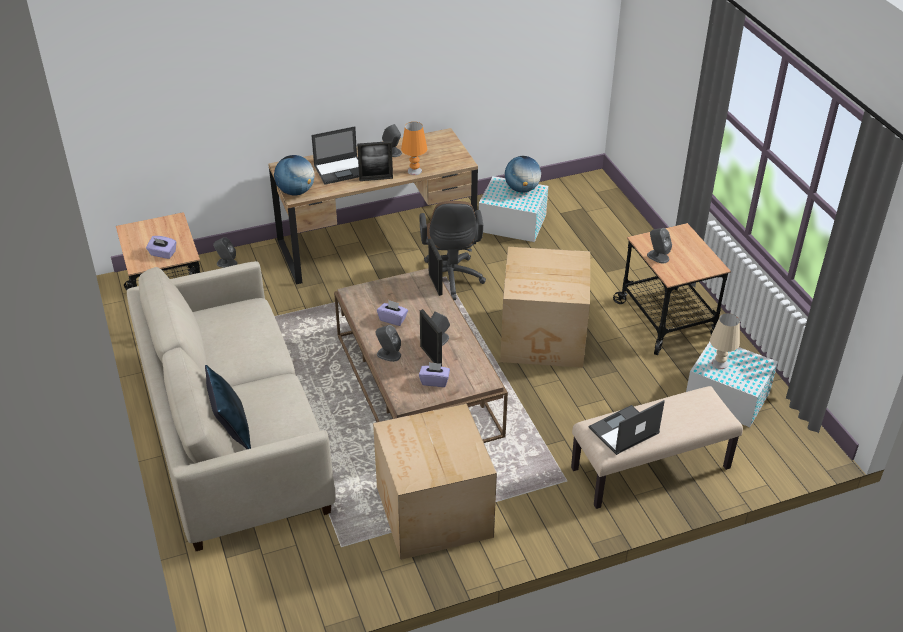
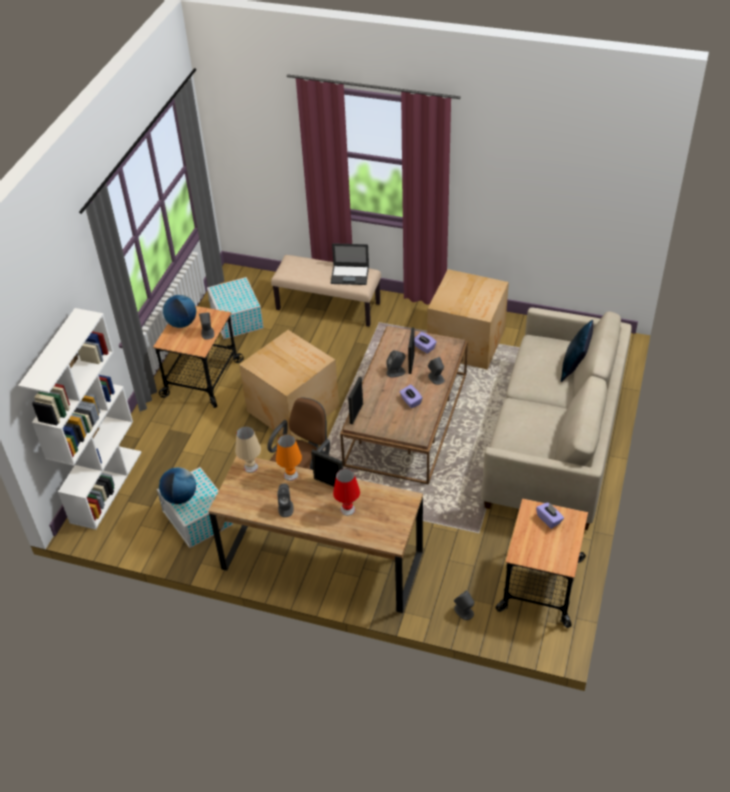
camera: 140 degrees left, 5 degrees up
(296, 191) = (405, 504): globe -> globe (182, 323)
(341, 170) = (347, 509): laptop -> red table lamp
(615, 208) = (106, 486): none -> white bookcase
(720, 363) = (238, 301): beige table lamp -> beige table lamp (251, 467)

